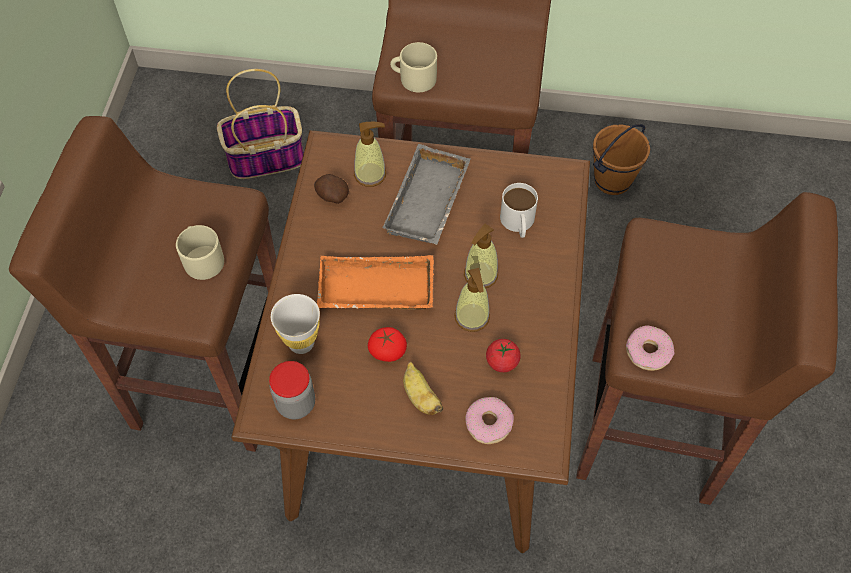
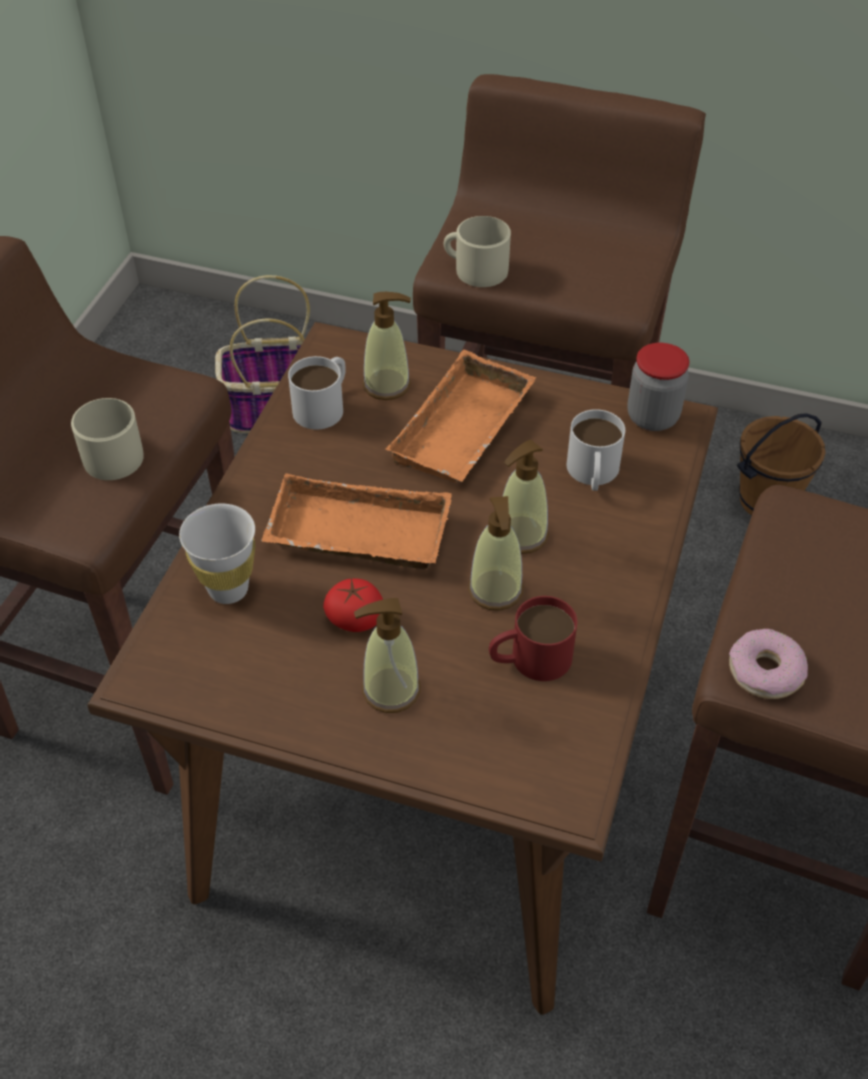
camera: 10 degrees right, 10 degrees down
(296, 403) = (197, 671): jar -> jar (652, 417)
(331, 196) = (324, 405): potato -> white mug
(420, 396) = (390, 690): banana -> soap dispenser
(429, 203) = (465, 431): grey tray -> orange tray
(488, 423) = (489, 745): donut -> none
(502, 361) = (529, 659): tomato -> red mug

